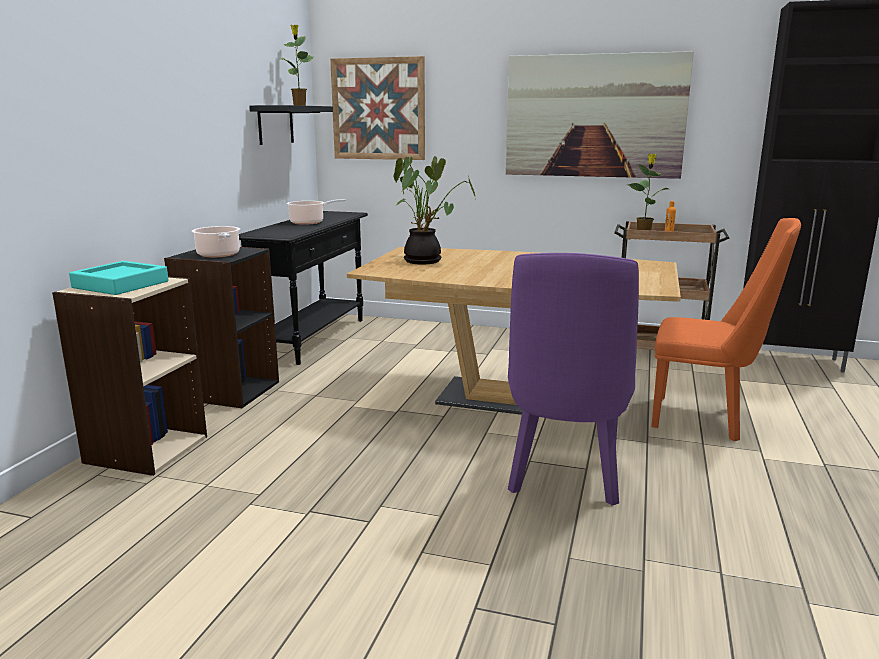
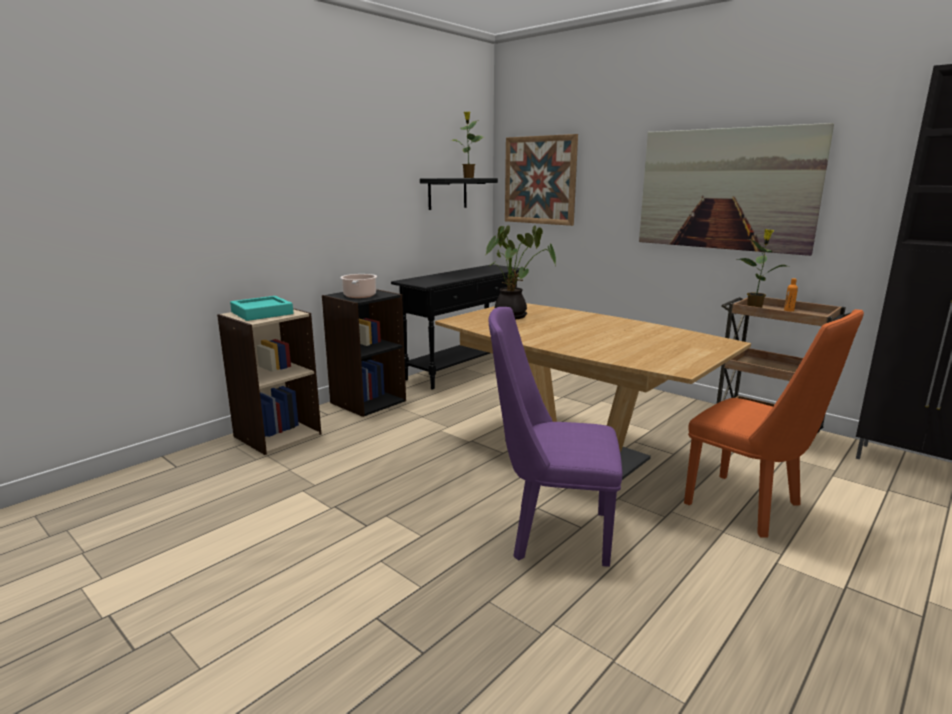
camera: 25 degrees right, 0 degrees up
(309, 222) = (464, 274): cooking pot -> none
(564, 481) = (550, 533): purple chair -> purple chair turned 60 degrees clockwise

